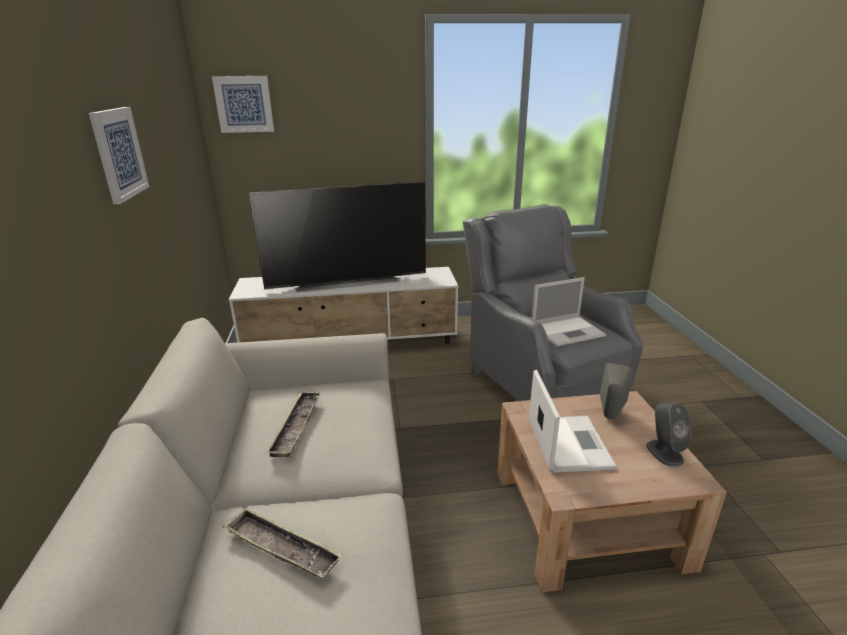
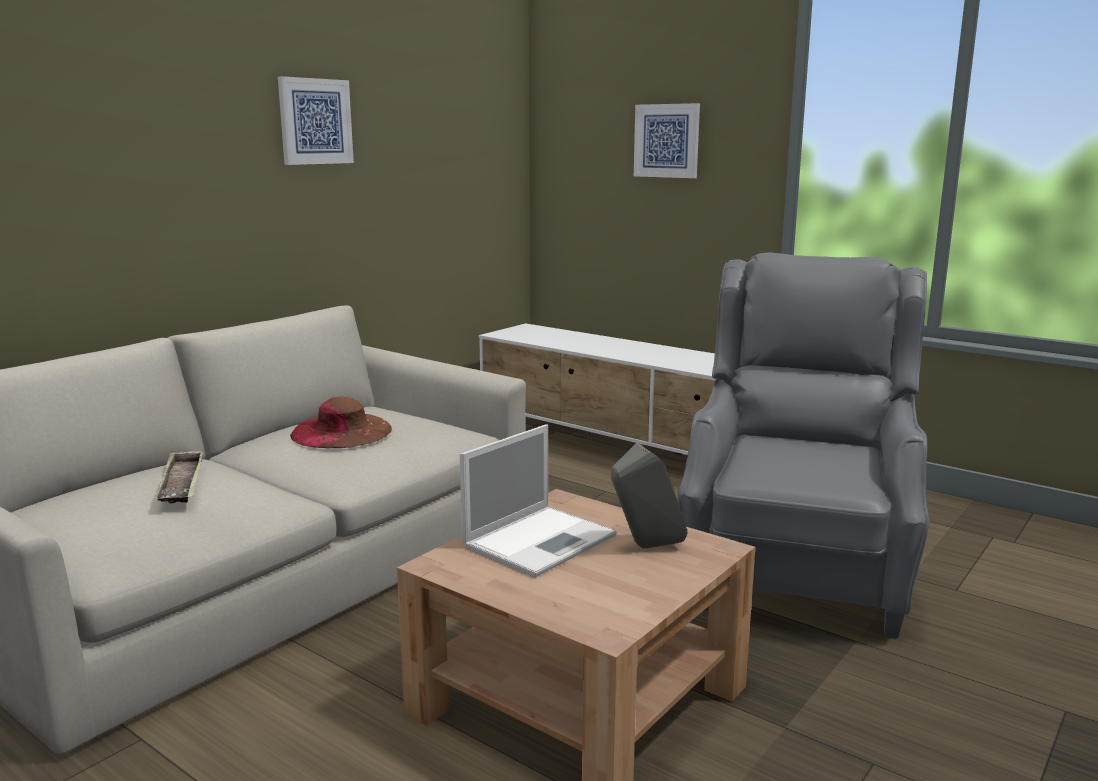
camera: 45 degrees right, 10 degrees down
(244, 104) = (570, 104): picture -> picture (667, 141)
(296, 427) = (341, 432): tray -> brown hat
(347, 281) = (623, 349): television -> none
(568, 331) = (796, 461): laptop -> none
(664, 452) = (631, 597): grey speaker -> none

